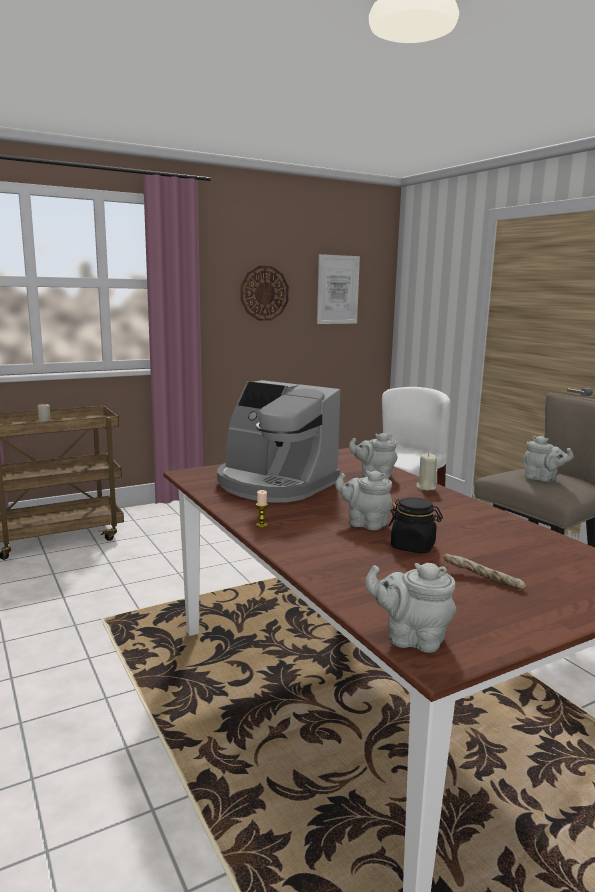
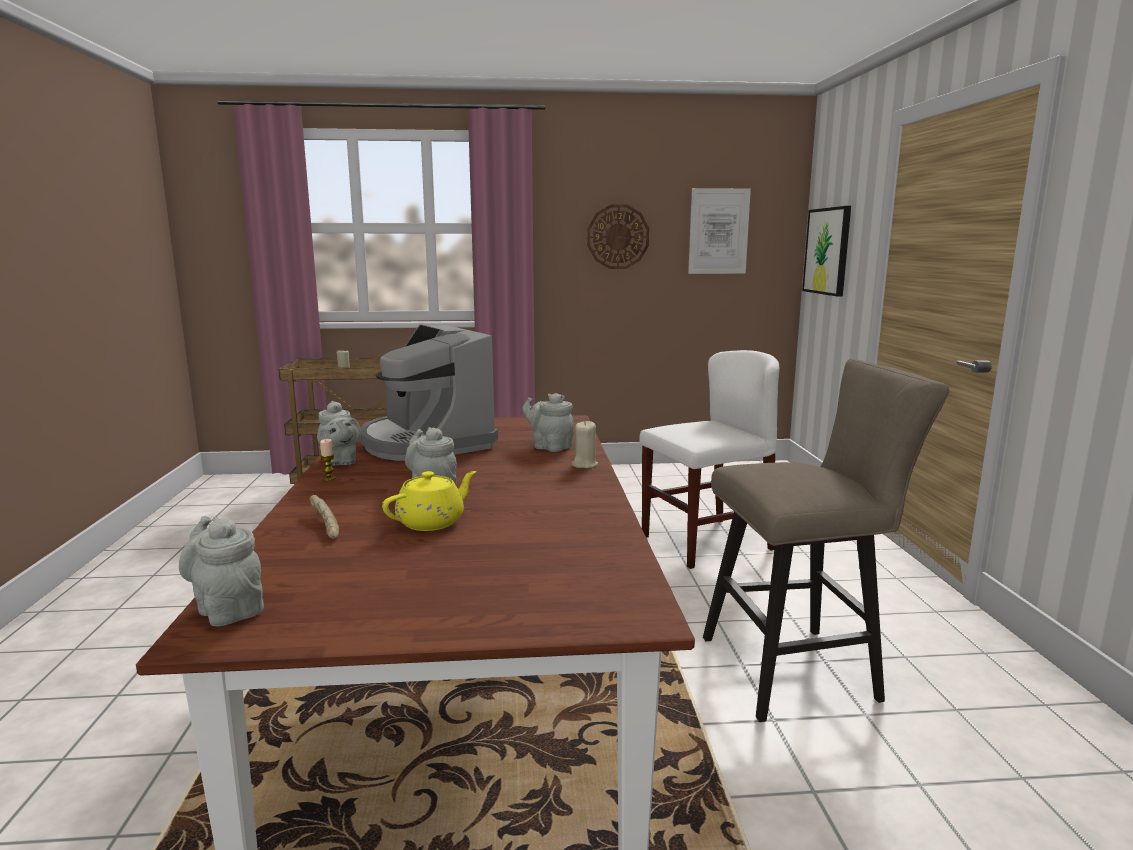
camera: 25 degrees right, 0 degrees up
(413, 546) = (432, 522): black jar -> yellow teapot
(422, 307) = (827, 251): none -> picture
(482, 579) = (431, 568): bread -> bread (324, 526)
(542, 479) = (783, 475): grey teapot -> grey teapot (339, 462)

